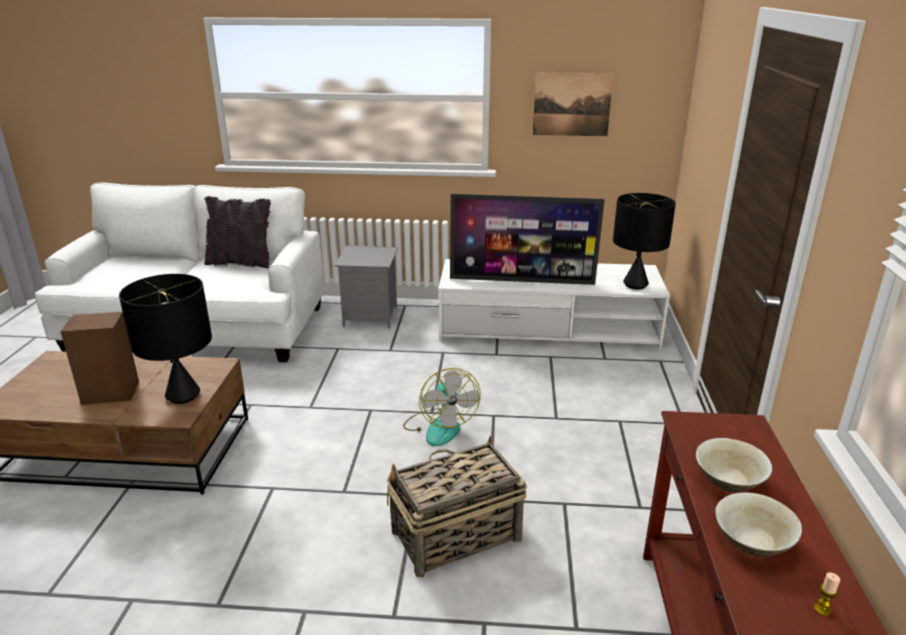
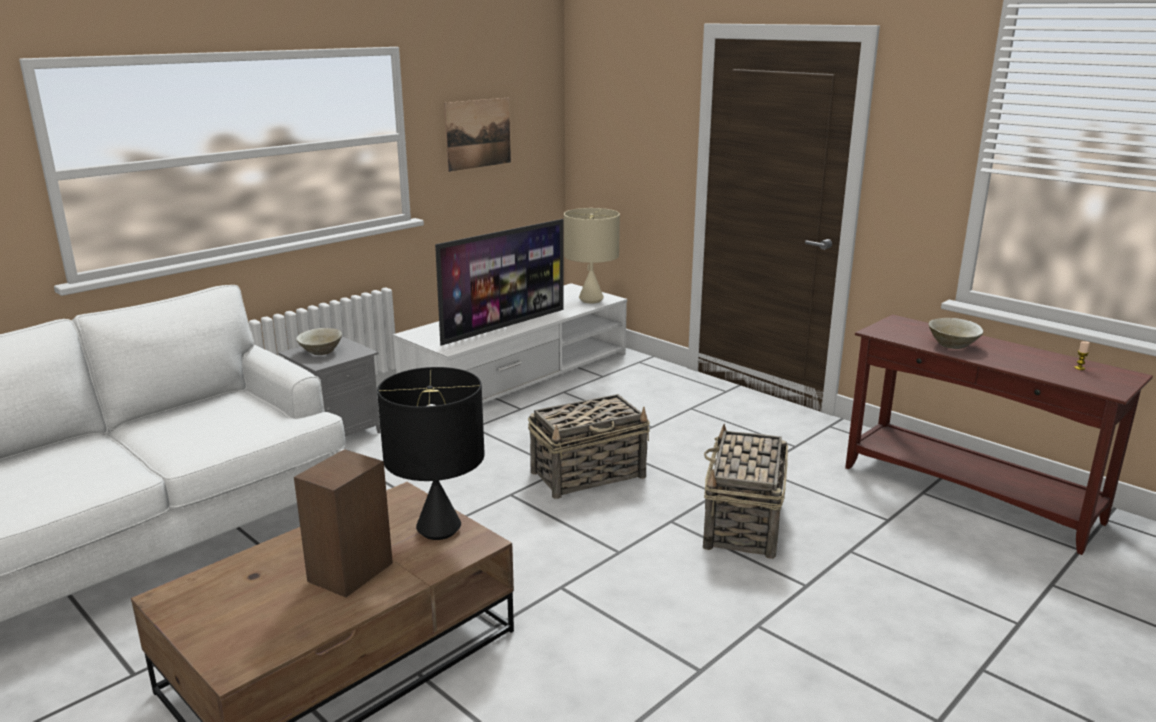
camera: 50 degrees left, 5 degrees down
(241, 263) = (192, 409): black pillow -> none
(439, 426) = (589, 474): fan -> basket
(635, 285) = (591, 300): black table lamp -> beige table lamp
(752, 543) = (1014, 361): beige bowl -> beige bowl (321, 352)

